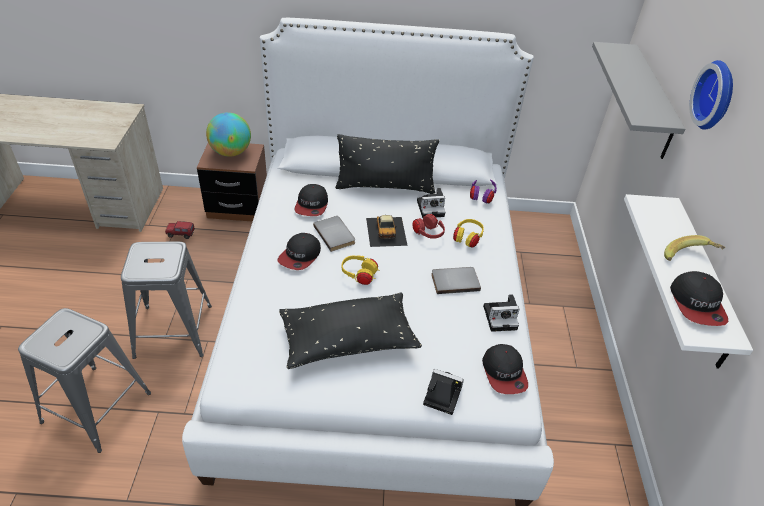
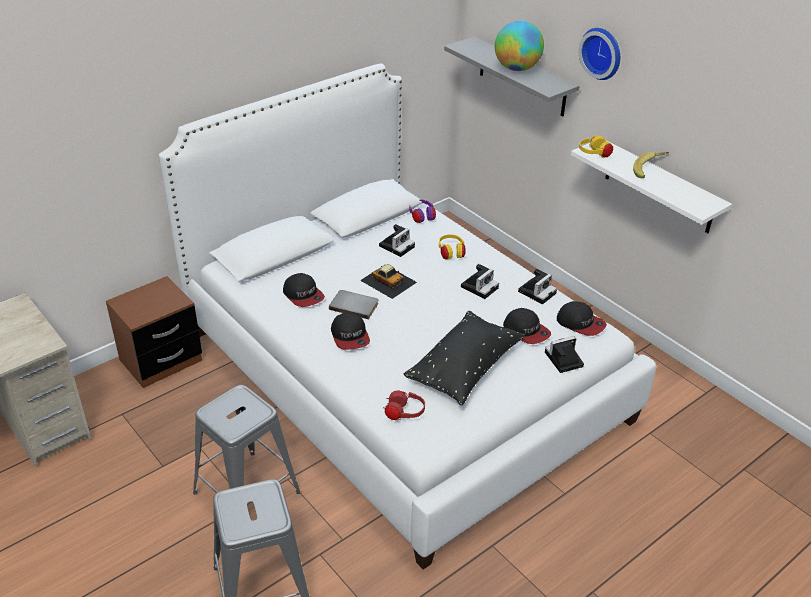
camera: 40 degrees left, 5 degrees down
(181, 235) = (137, 417): toy truck -> none
(231, 152) = (146, 299): globe -> globe (517, 69)
(359, 275) = (413, 322): yellow headphones -> yellow headphones (594, 155)
(385, 186) = (341, 249): black pillow -> none
(428, 234) = (419, 266): red headphones -> red headphones (404, 413)
(454, 281) = (480, 286): grey book -> camera
(697, 304) = (683, 195): cap -> cap (526, 331)

